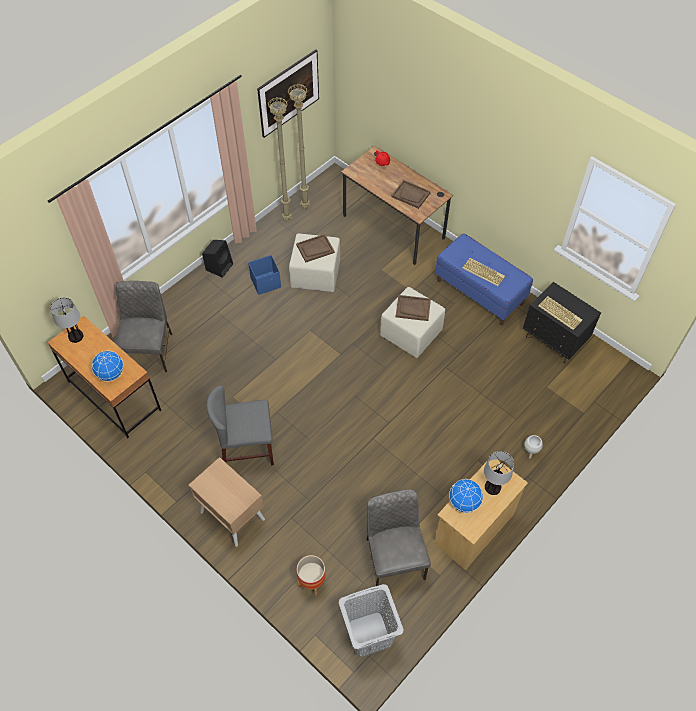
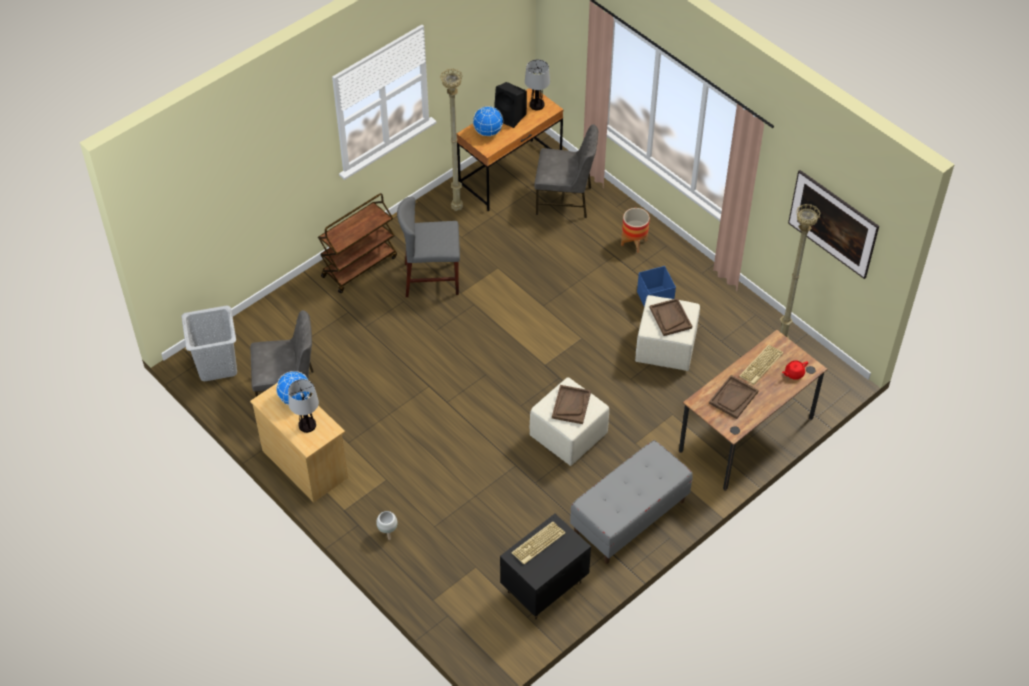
camera: 95 degrees right, 5 degrees down
(219, 266) = (682, 258): black speaker -> black speaker (511, 116)
(232, 515) = (359, 266): beige nightstand -> brown cart
(247, 449) = (431, 279): grey chair -> grey chair turned 90 degrees counterclockwise
(287, 219) = (759, 324): beige floor lamp -> beige floor lamp (457, 209)
(312, 582) = (277, 325): planter -> planter (634, 243)
(479, 292) = (629, 517): blue bench -> grey bench
(484, 272) = (623, 485): keyboard -> keyboard (761, 365)

